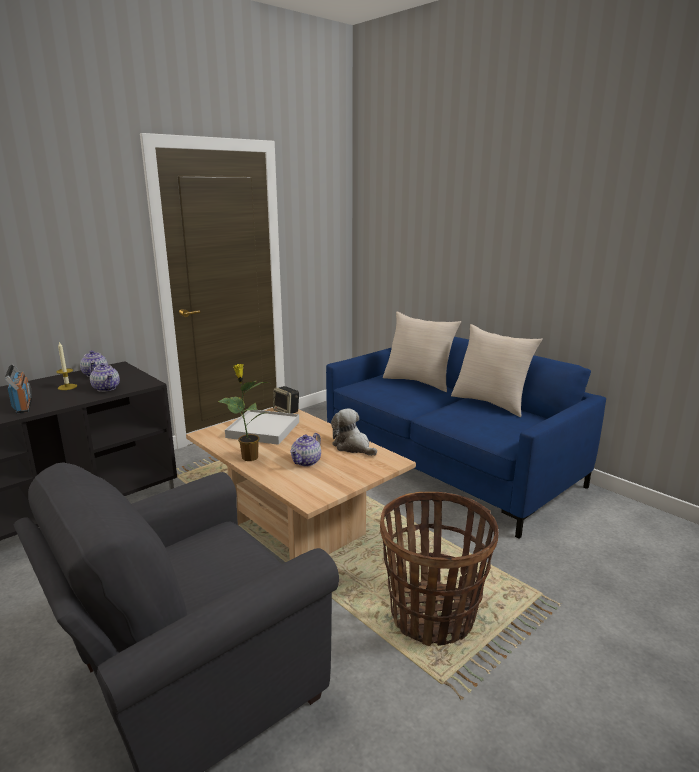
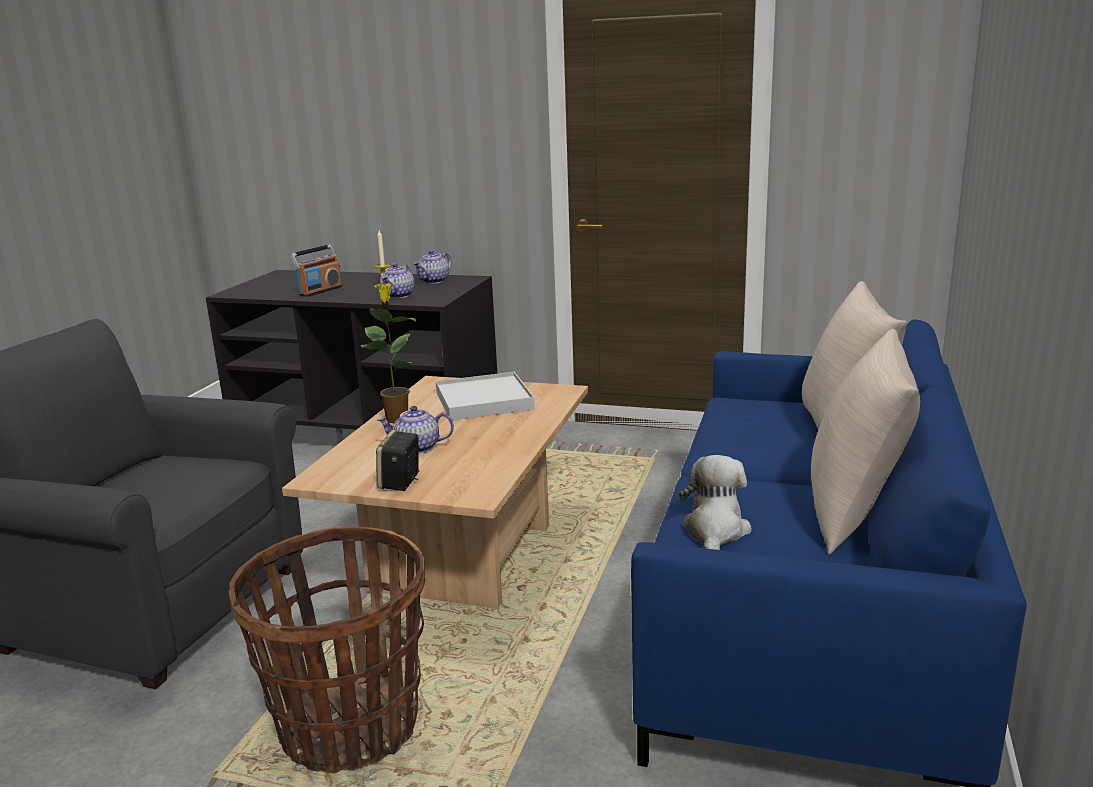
camera: 60 degrees right, 0 degrees up
(287, 411) = (560, 393): speaker -> speaker (400, 482)
(353, 447) = (494, 459): plush toy -> plush toy (715, 531)

